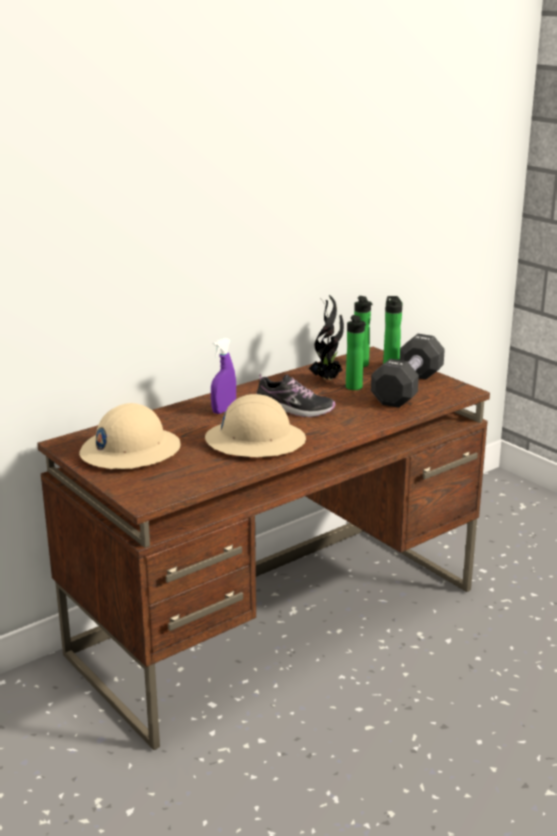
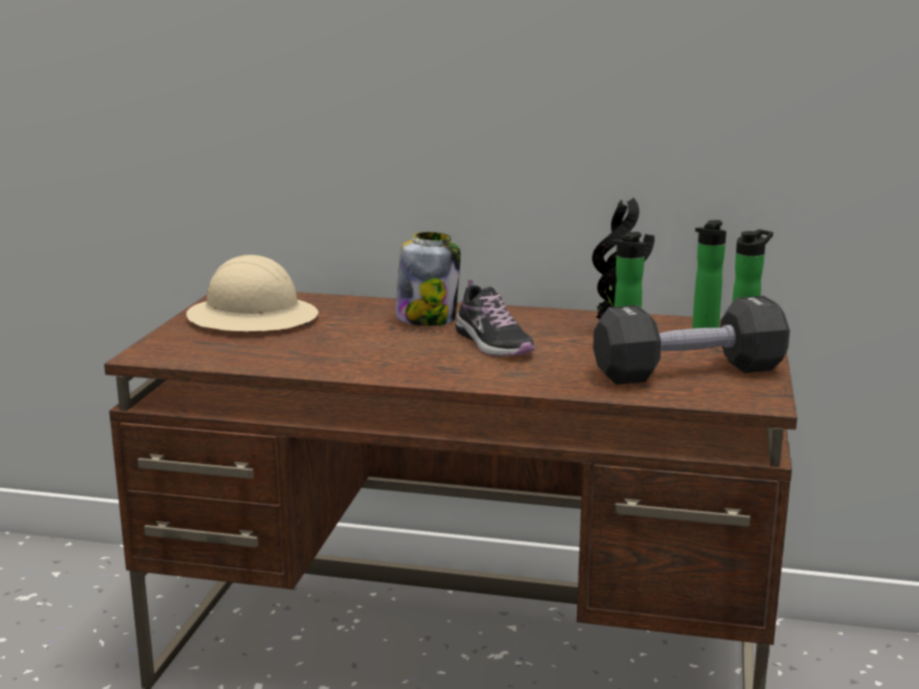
camera: 50 degrees right, 5 degrees down
(224, 410) = (427, 319): purple spray bottle -> jar
(255, 441) = (372, 352): beige hard hat -> none

